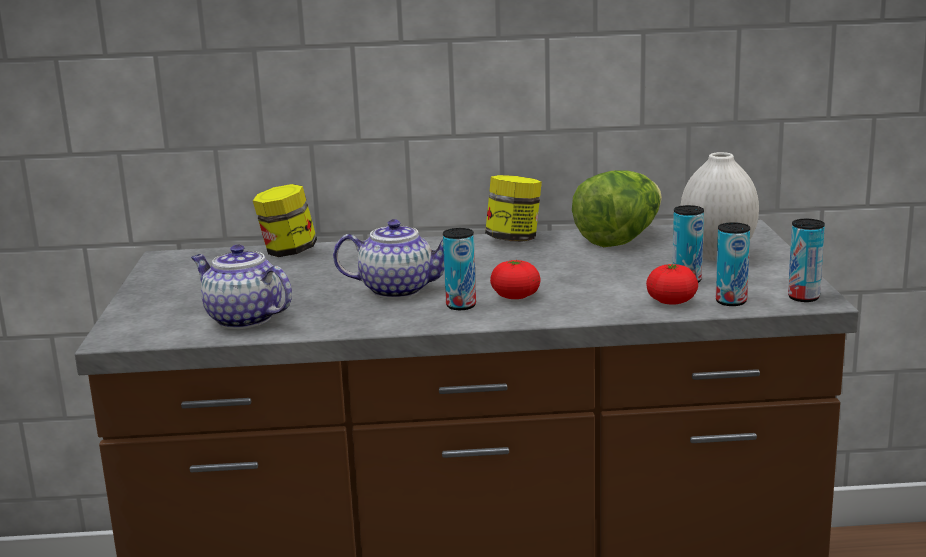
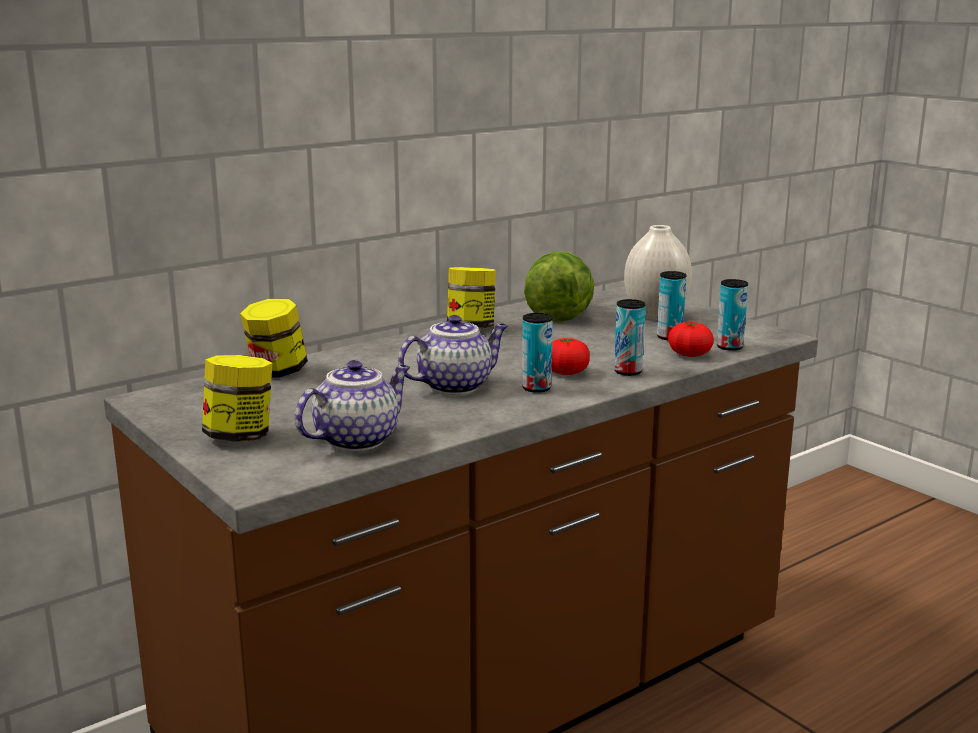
camera: 35 degrees left, 0 degrees up
(171, 299) = (240, 436): none -> jar
(242, 319) = (357, 439): teapot -> teapot turned 135 degrees clockwise
(803, 297) = (770, 335): can -> can (628, 371)

